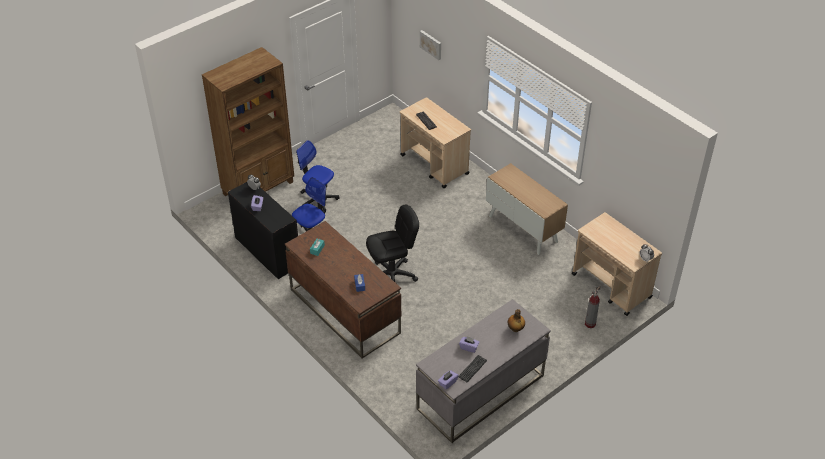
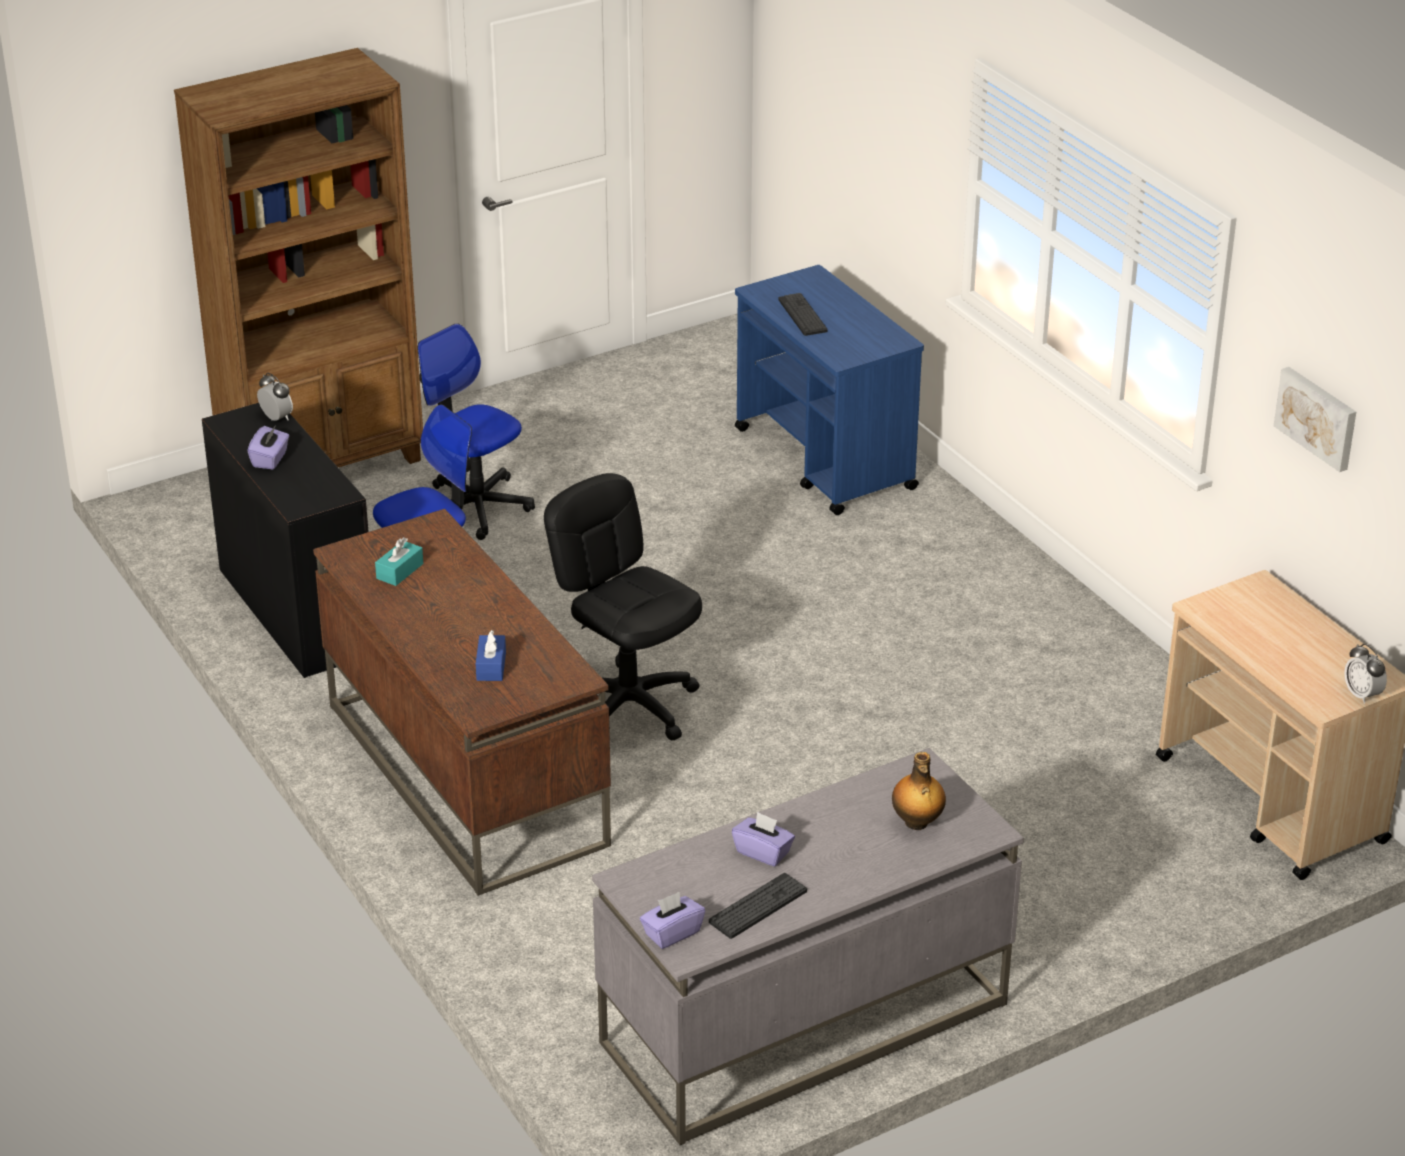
camera: 10 degrees right, 10 degrees down
(392, 276) = (628, 706): black office chair -> black office chair turned 120 degrees counterclockwise
(431, 44) = (843, 112): picture -> picture (1318, 417)
(434, 165) = (825, 459): beige cart -> blue cart
(523, 229) = (1040, 632): cabinet -> none
(590, 324) = (1182, 888): fire extinguisher -> none

